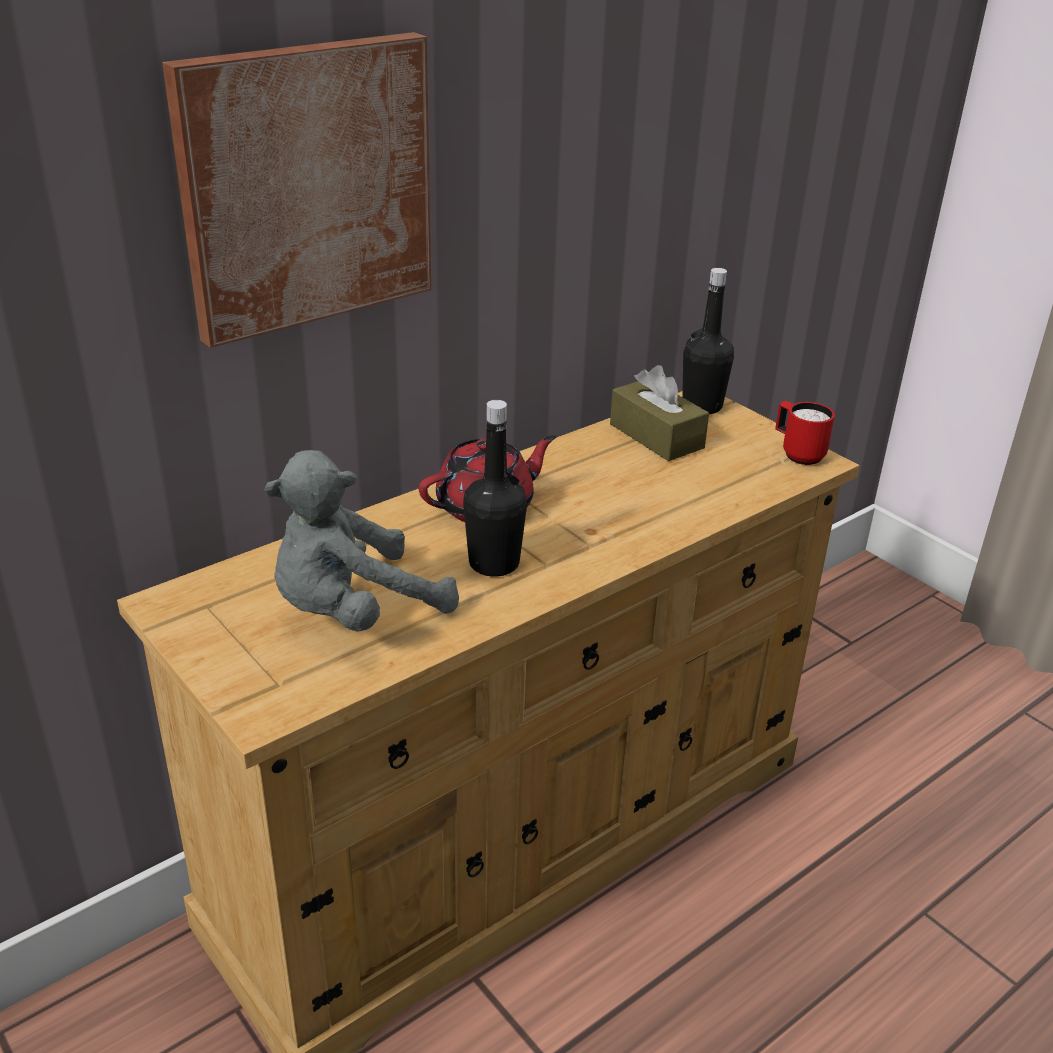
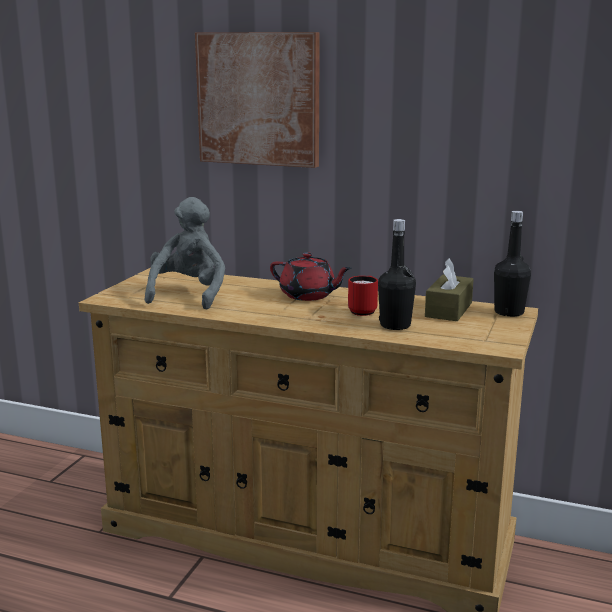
camera: 60 degrees right, 15 degrees down
(354, 612) = (189, 295): grey plush toy -> grey plush toy turned 75 degrees clockwise
(494, 563) = (261, 306): black bottle -> black bottle (395, 325)
(797, 453) = (500, 341): red mug -> red mug (363, 310)

